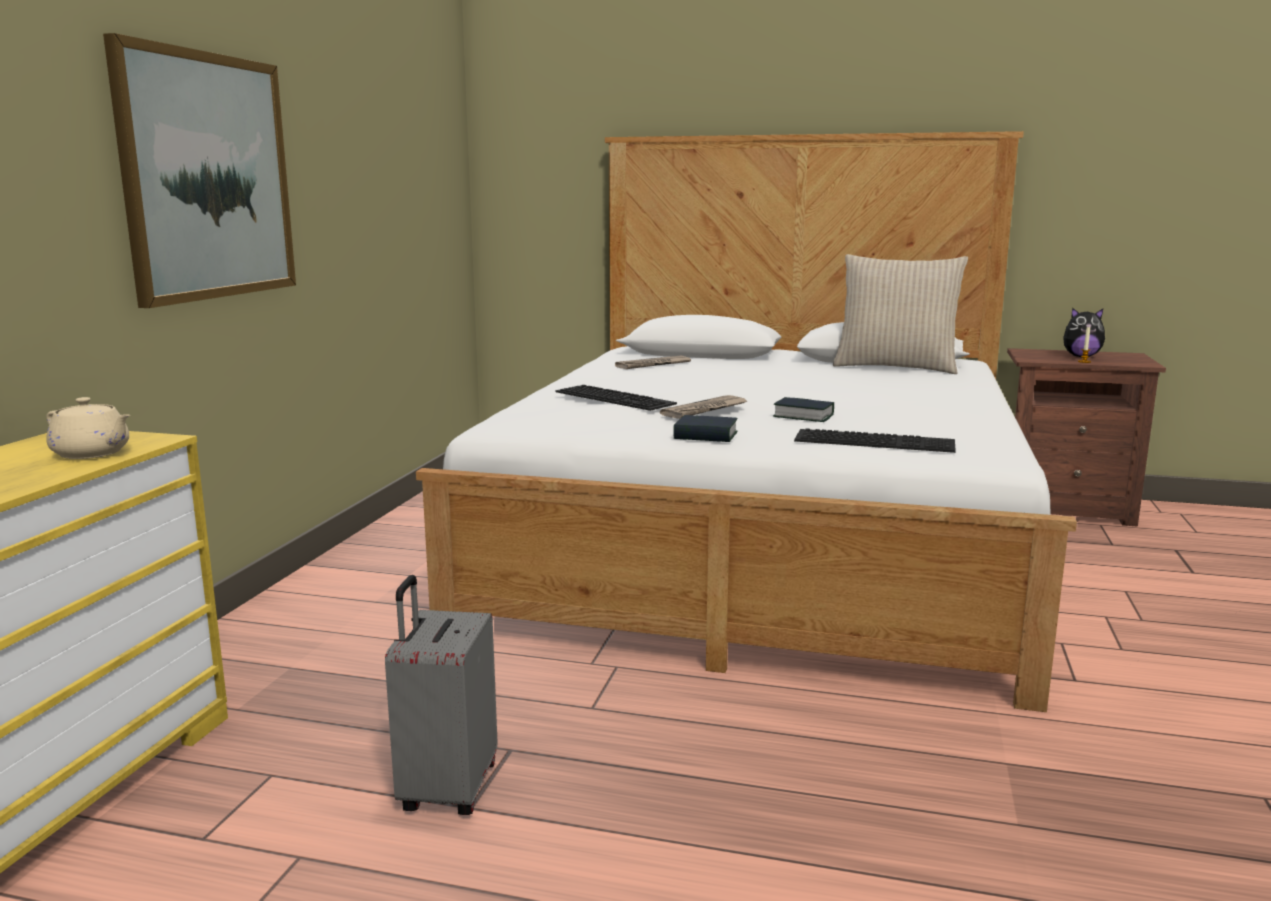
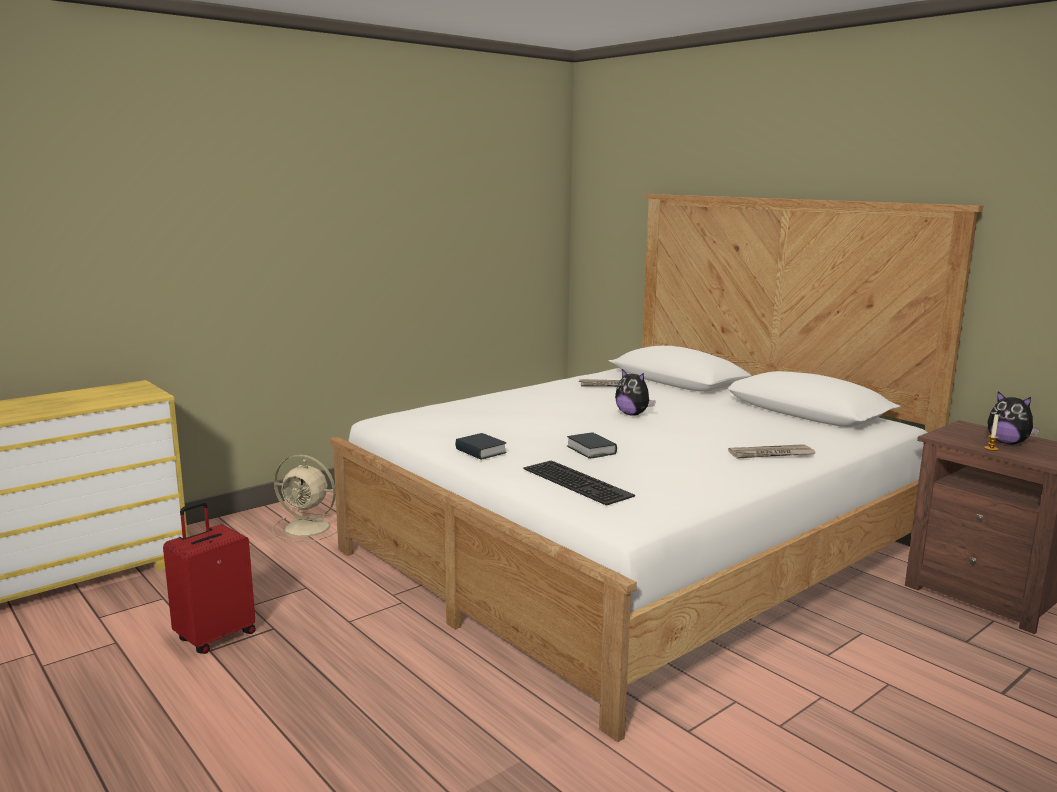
camera: 35 degrees right, 0 degrees up
(92, 453) = (113, 399): beige teapot -> none
(208, 177) = (278, 235): picture -> none
(341, 626) = (309, 528): none -> beige fan
(446, 789) = (215, 636): grey suitcase -> red suitcase
(617, 397) = (497, 410): keyboard -> none
(705, 410) = (531, 431): newspaper -> newspaper (770, 454)
(751, 383) = (633, 414): none -> plush toy
(895, 367) = (800, 421): beige pillow -> none

